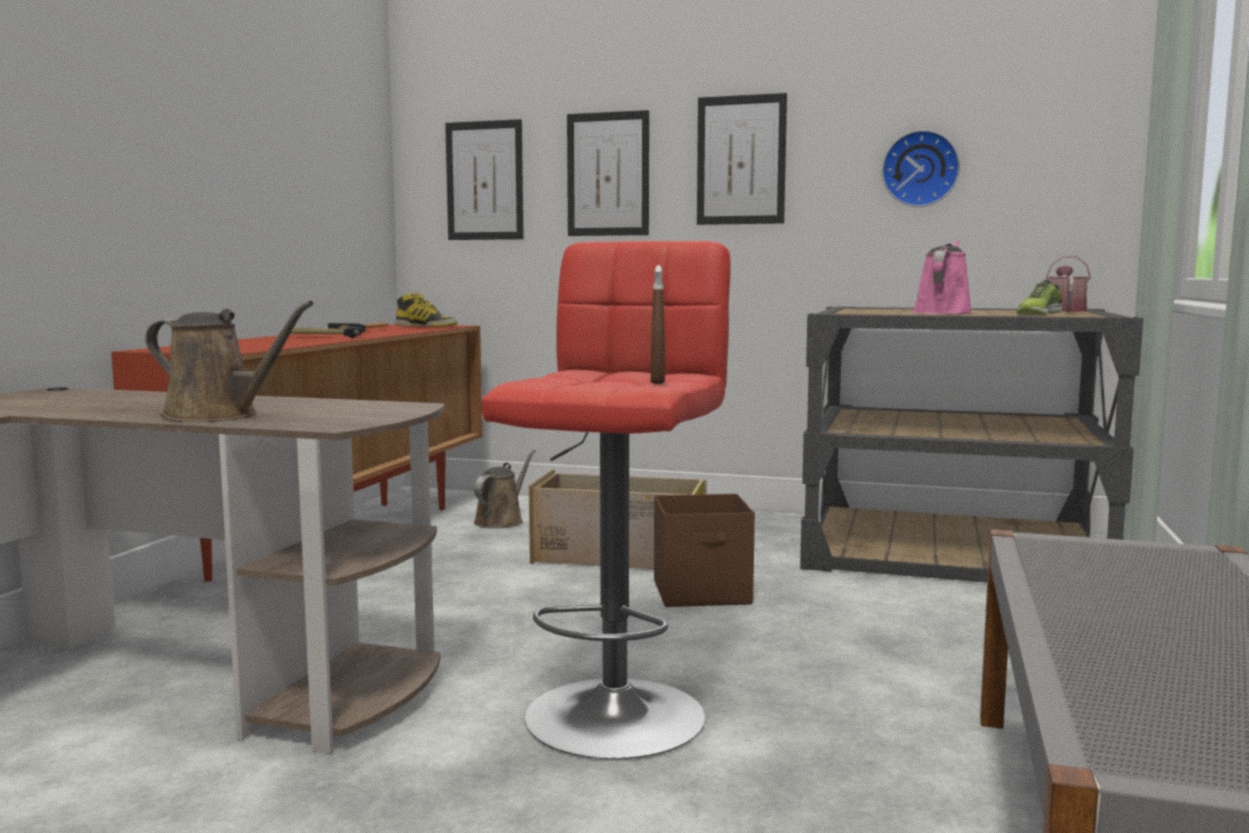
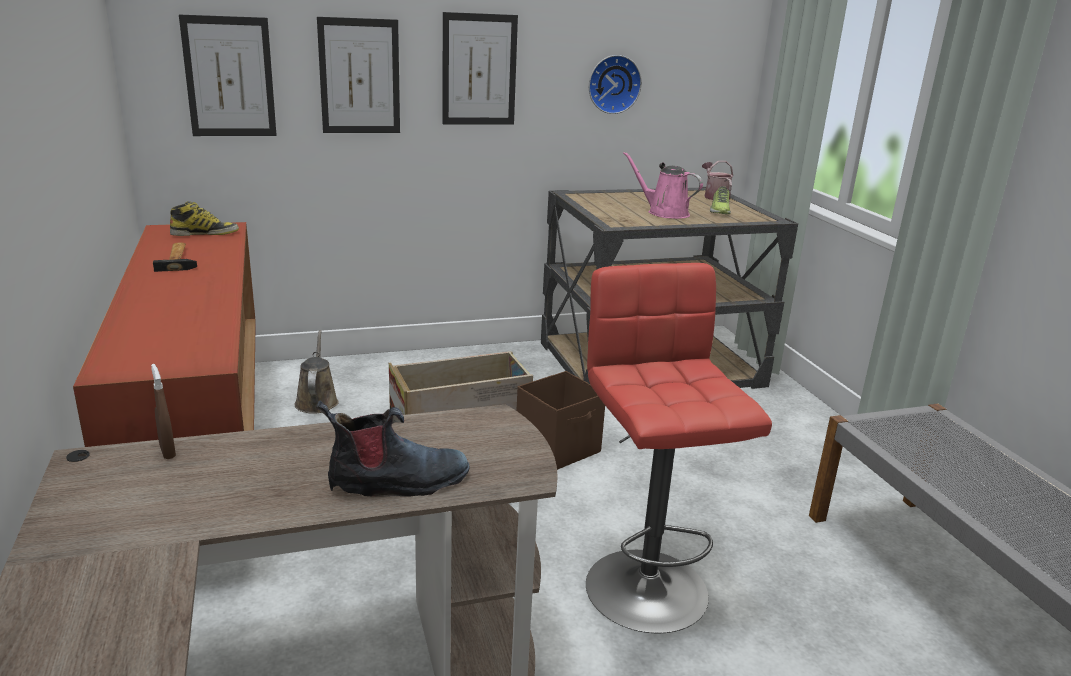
camera: 35 degrees left, 15 degrees up
(218, 415) = (397, 483): brown watering can -> boot
(320, 337) = (183, 290): hammer -> none
(657, 382) = (724, 391): brown spray bottle -> brown spray bottle (167, 451)
(942, 313) = (664, 213): pink watering can -> pink watering can turned 45 degrees counterclockwise

